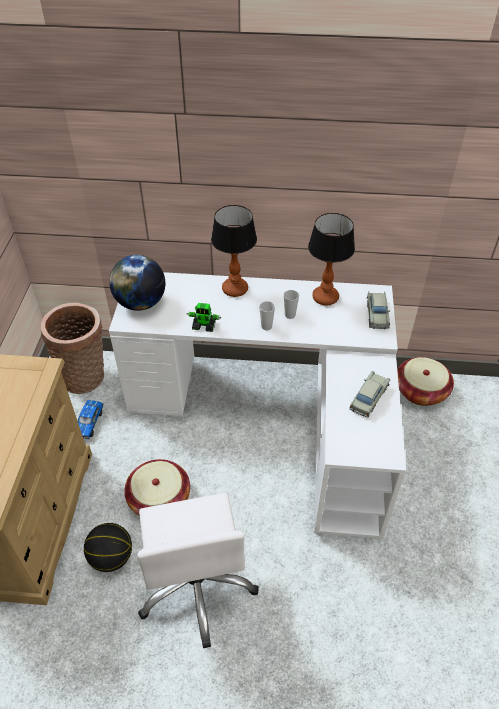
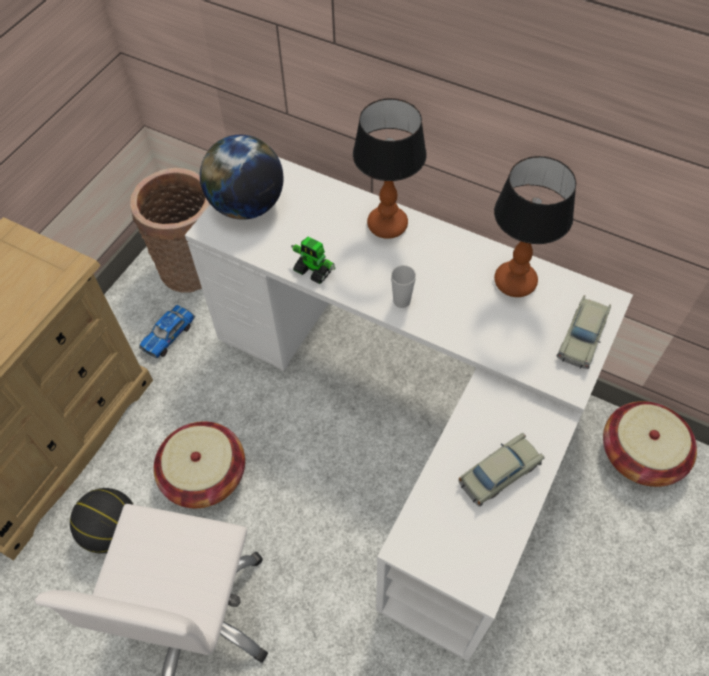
camera: 25 degrees right, 10 degrees up
(290, 315) = (446, 294): cup -> none

